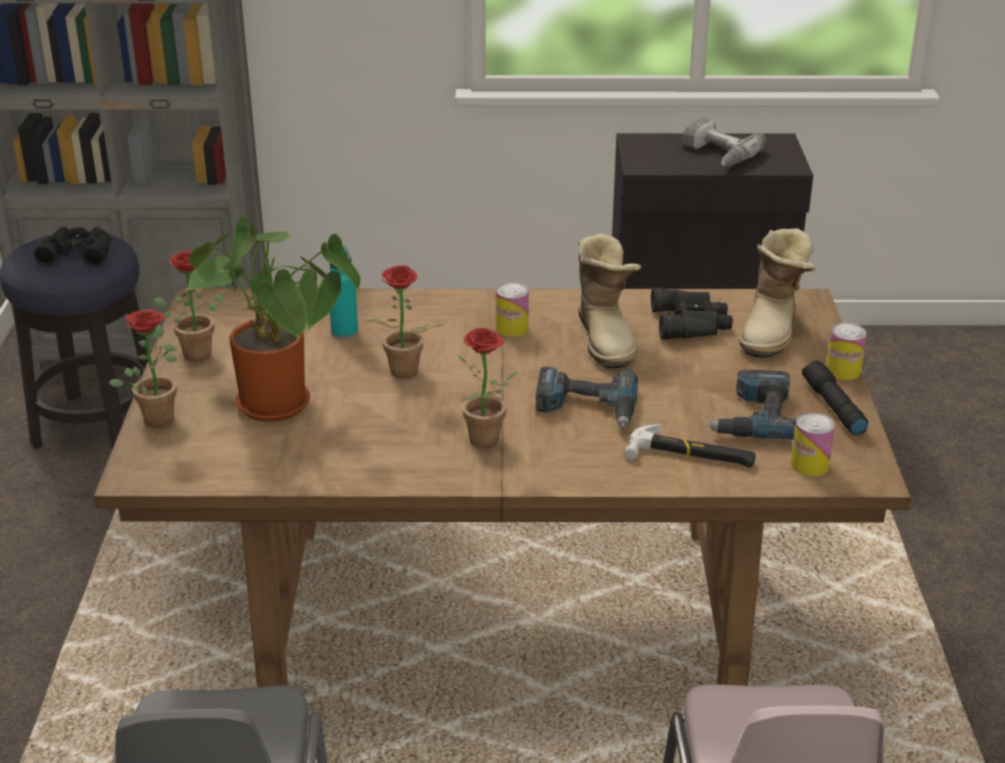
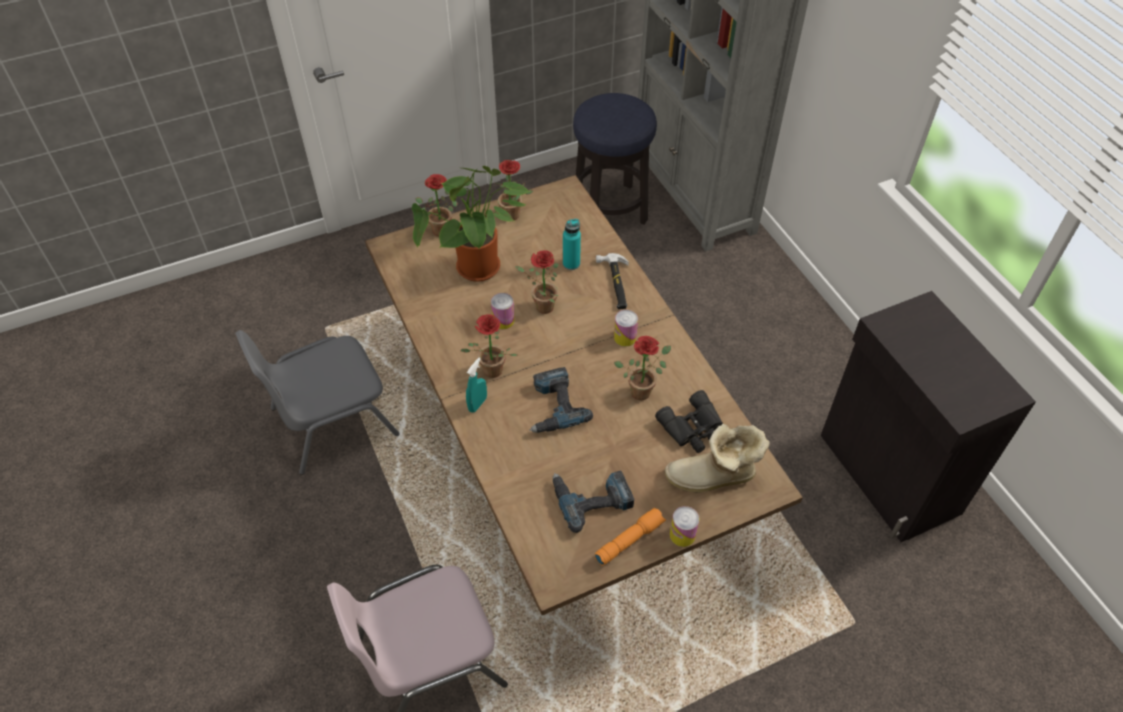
camera: 65 degrees right, 20 degrees up
(78, 252) = (619, 117): black binoculars -> none
(536, 466) = (477, 404): none -> turquoise spray bottle
(607, 338) = (643, 389): boot -> potted plant
(691, 455) = (527, 476): hammer -> hammer (615, 283)
(716, 154) = (944, 361): power drill -> none
(809, 465) = (549, 543): can -> can (503, 320)
(832, 407) = (629, 539): black flashlight -> orange flashlight

